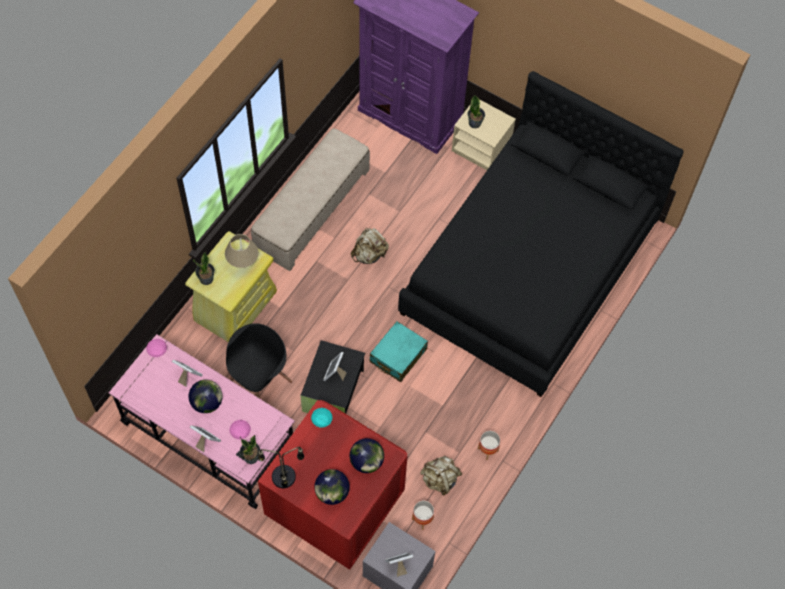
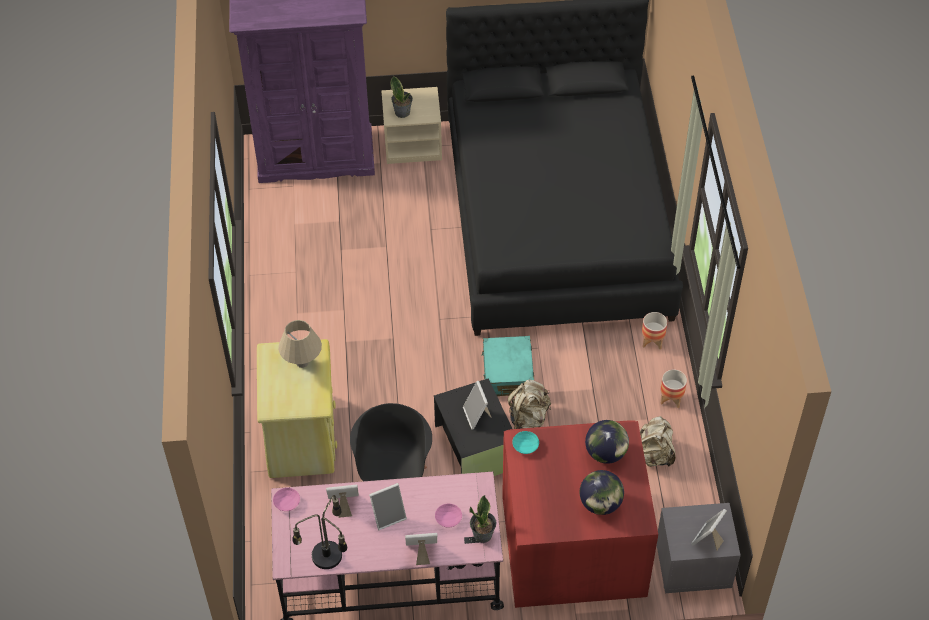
camera: 35 degrees left, 10 degrees down
(206, 279) = (278, 401): potted plant -> none
(207, 402) = (388, 516): globe -> picture frame
(283, 477) = (539, 524): table lamp -> table lamp (327, 556)
(312, 208) = (295, 297): beige bench -> none
(369, 254) = (393, 302): beige backpack -> beige backpack (528, 418)
(422, 519) = (671, 501): planter -> planter (652, 341)

